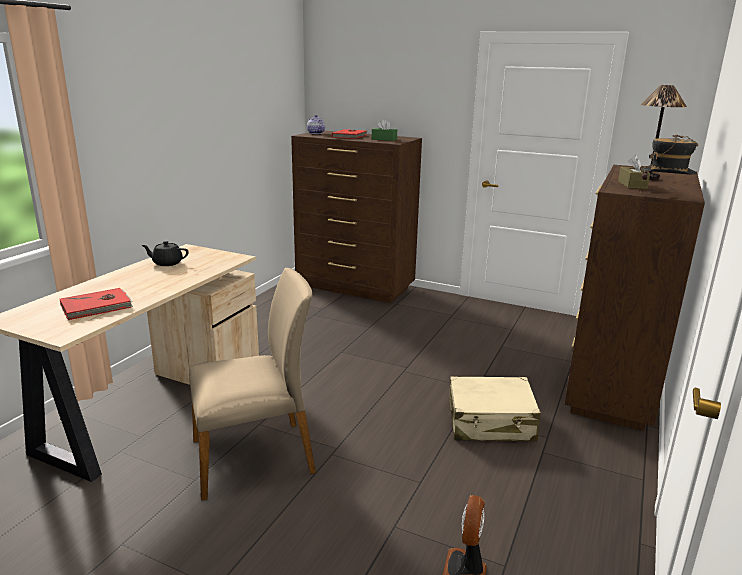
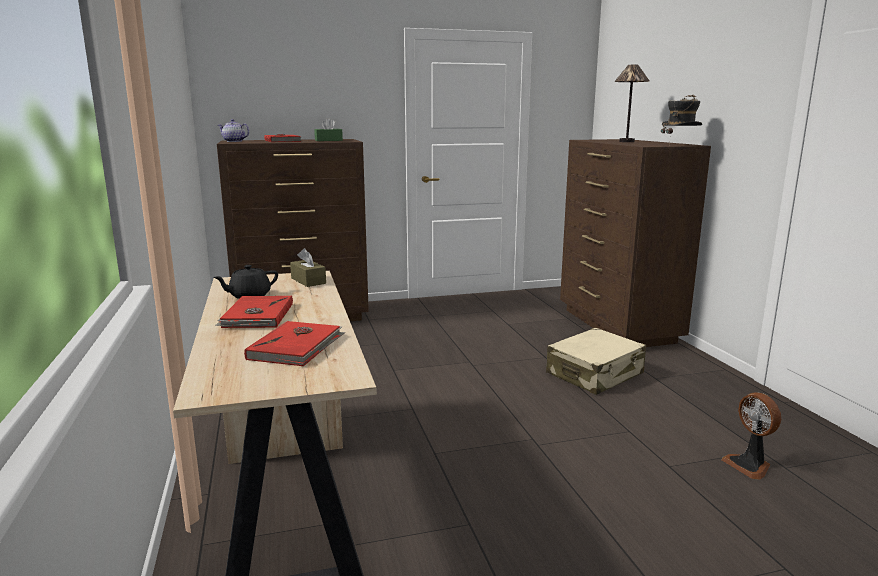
camera: 40 degrees left, 5 degrees down
(135, 278) = (257, 316): none -> red book
(254, 456) = (482, 478): beige chair -> none
(632, 185) = (639, 144): brown tissue box -> brown tissue box (308, 281)

